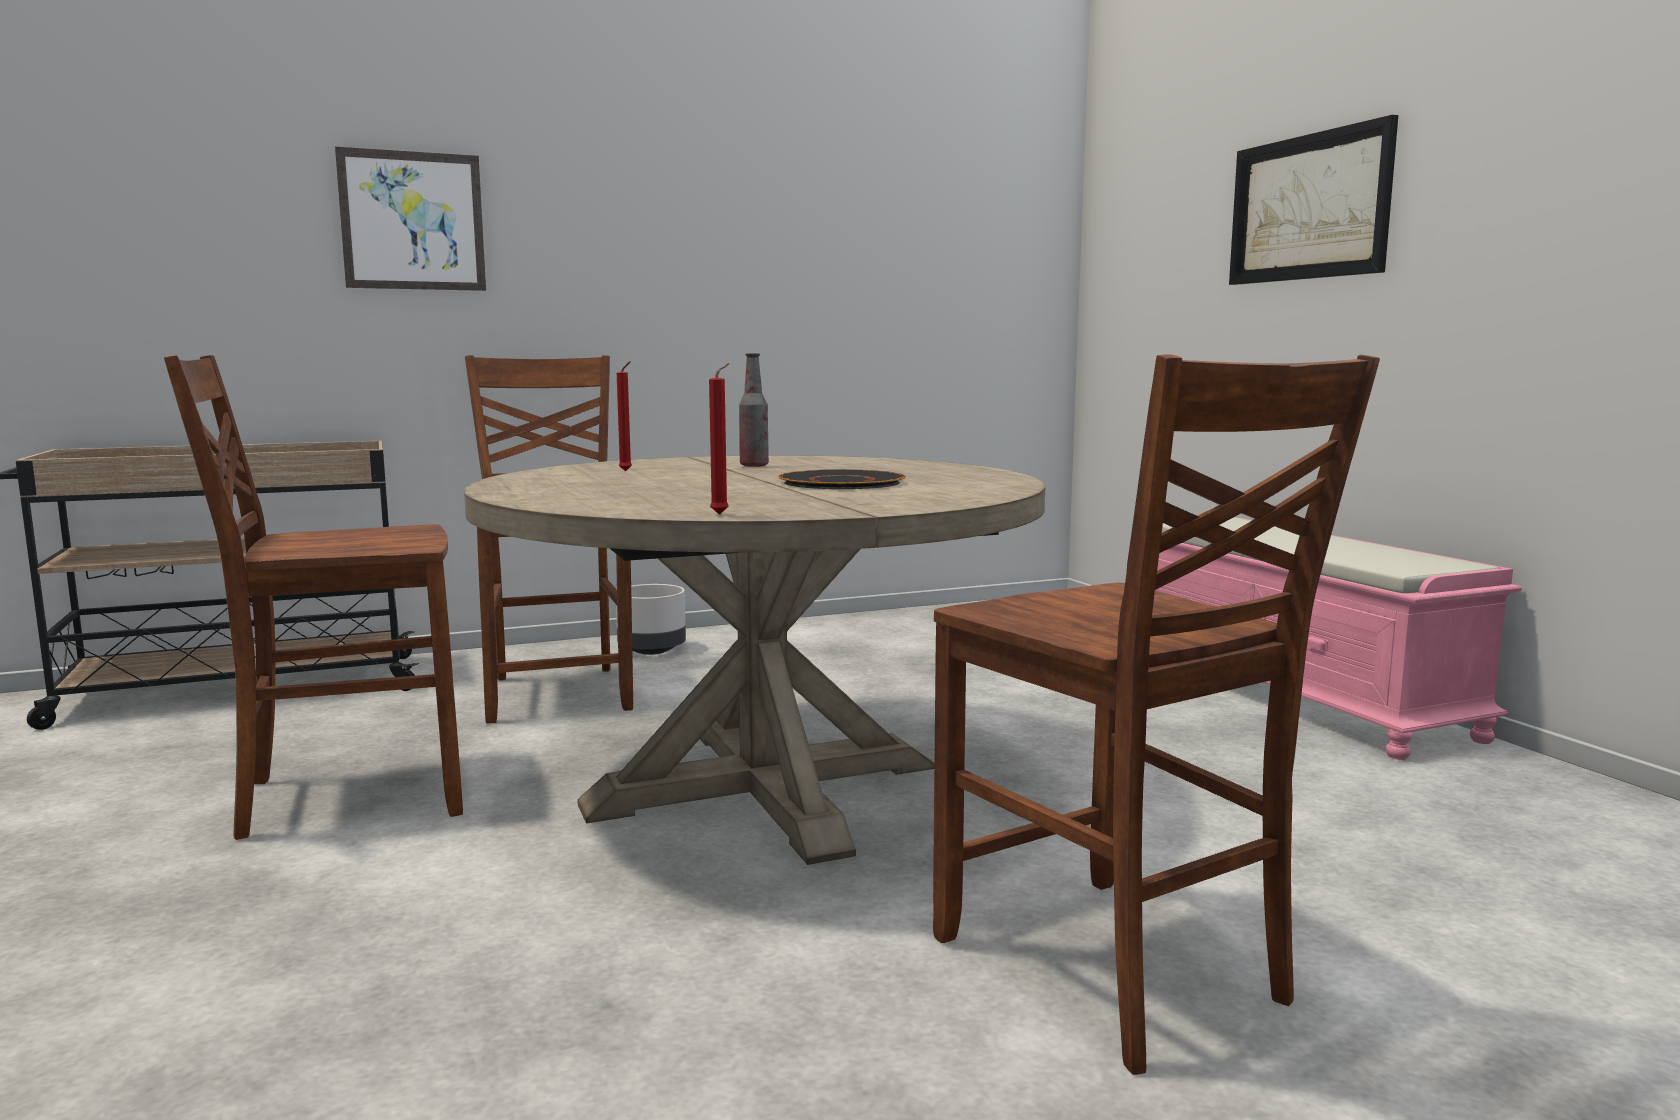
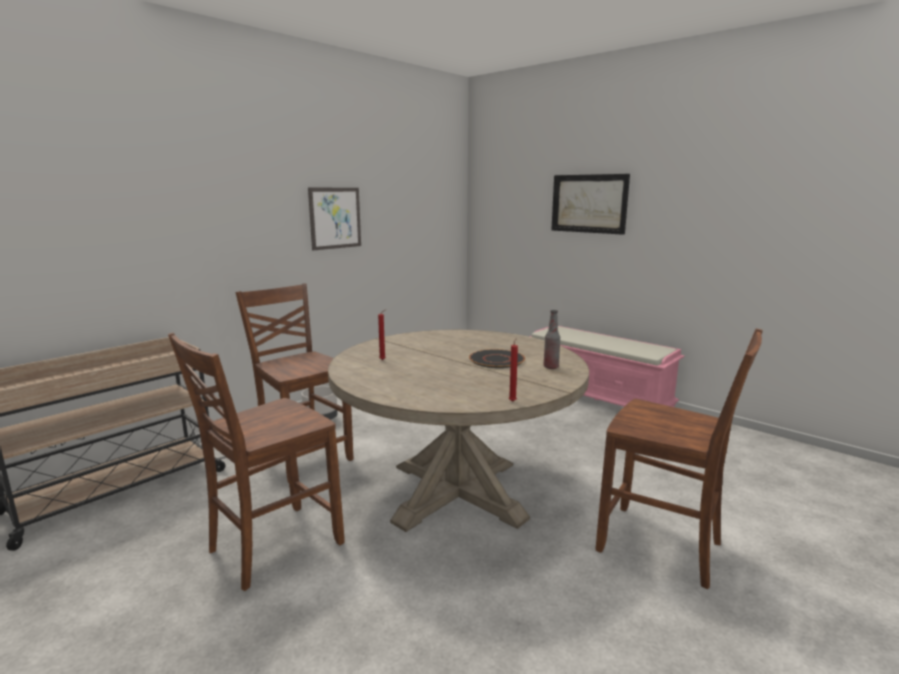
camera: 25 degrees left, 5 degrees up
(412, 221) = (177, 212): picture -> picture (335, 218)
(754, 465) = (427, 346): bottle -> bottle (551, 367)

